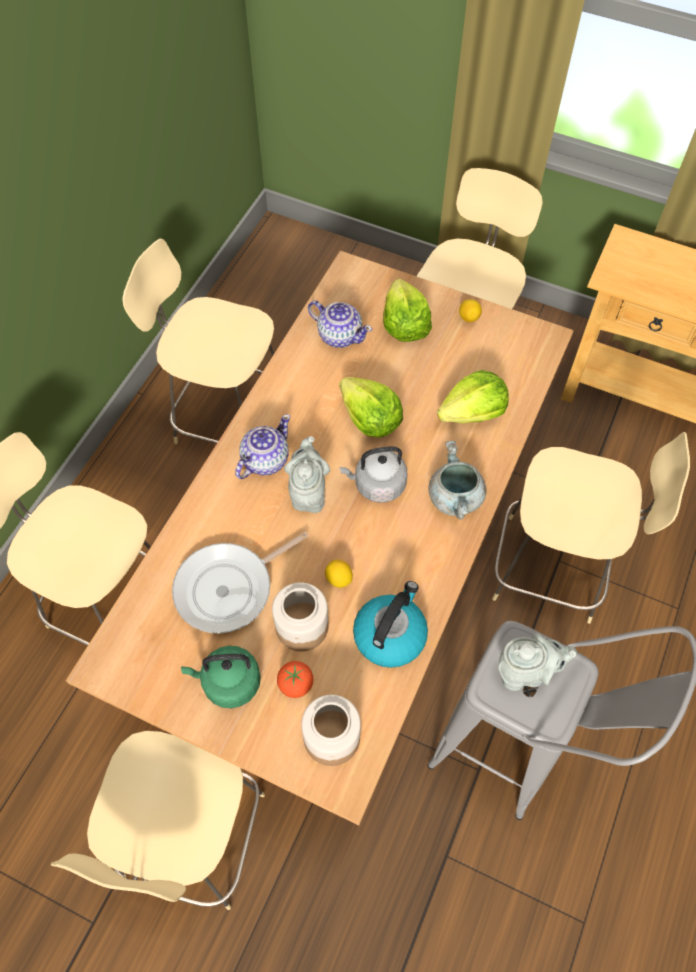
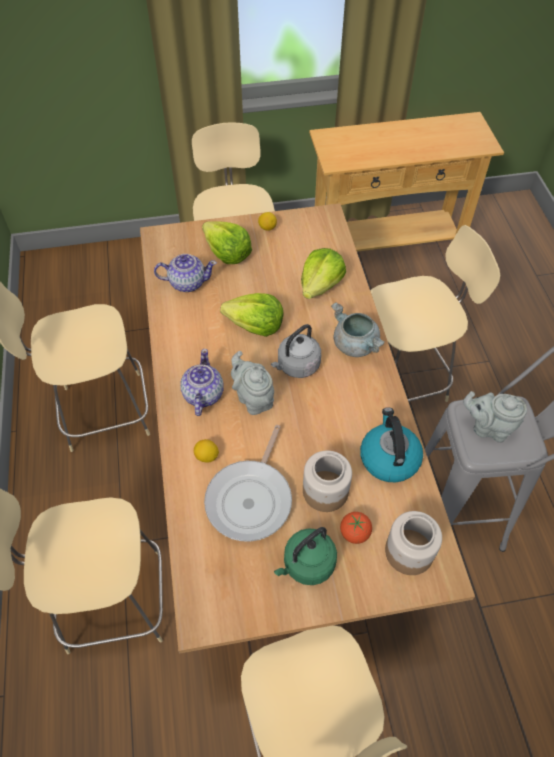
camera: 35 degrees left, 5 degrees down
(339, 579) = (323, 443): lemon -> lemon (206, 456)
(526, 672) = (488, 428): grey teapot -> grey teapot turned 120 degrees counterclockwise

